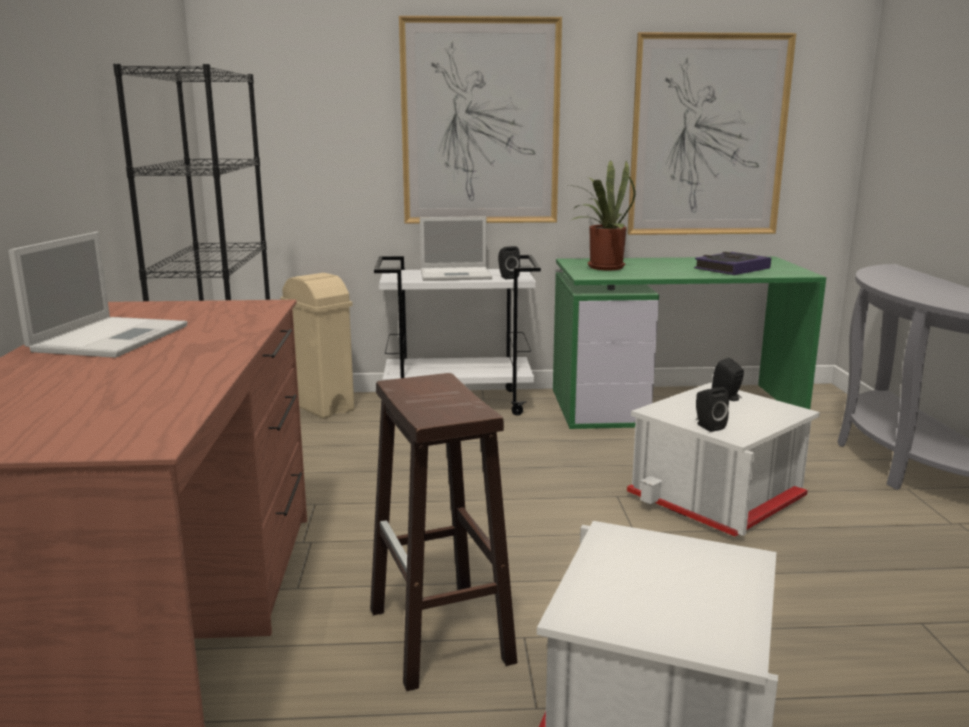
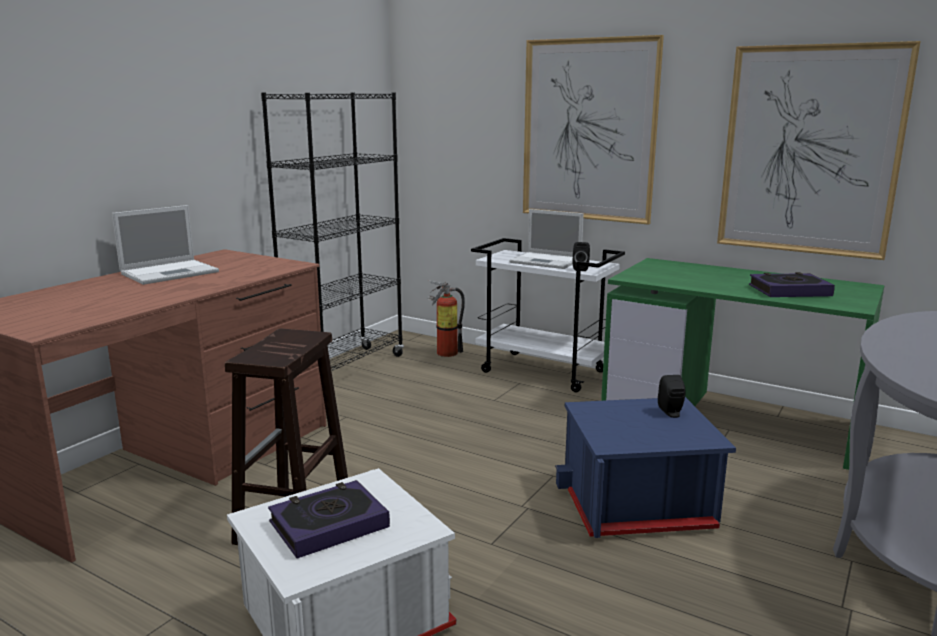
camera: 35 degrees right, 0 degrees up
(322, 408) = (444, 352): beige trash can -> fire extinguisher
(601, 267) = (664, 271): potted plant -> none
(661, 591) = (329, 525): none -> book
(708, 426) = (601, 430): black speaker -> none
(719, 497) = (638, 504): white storage box -> blue storage box

